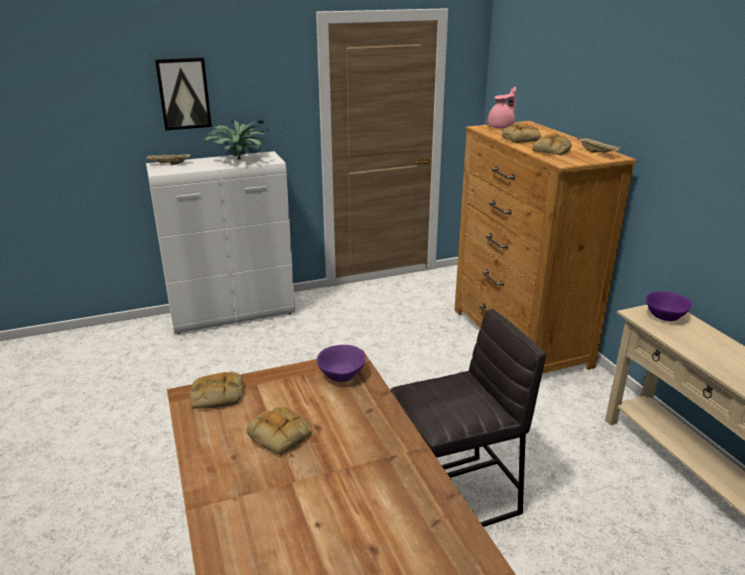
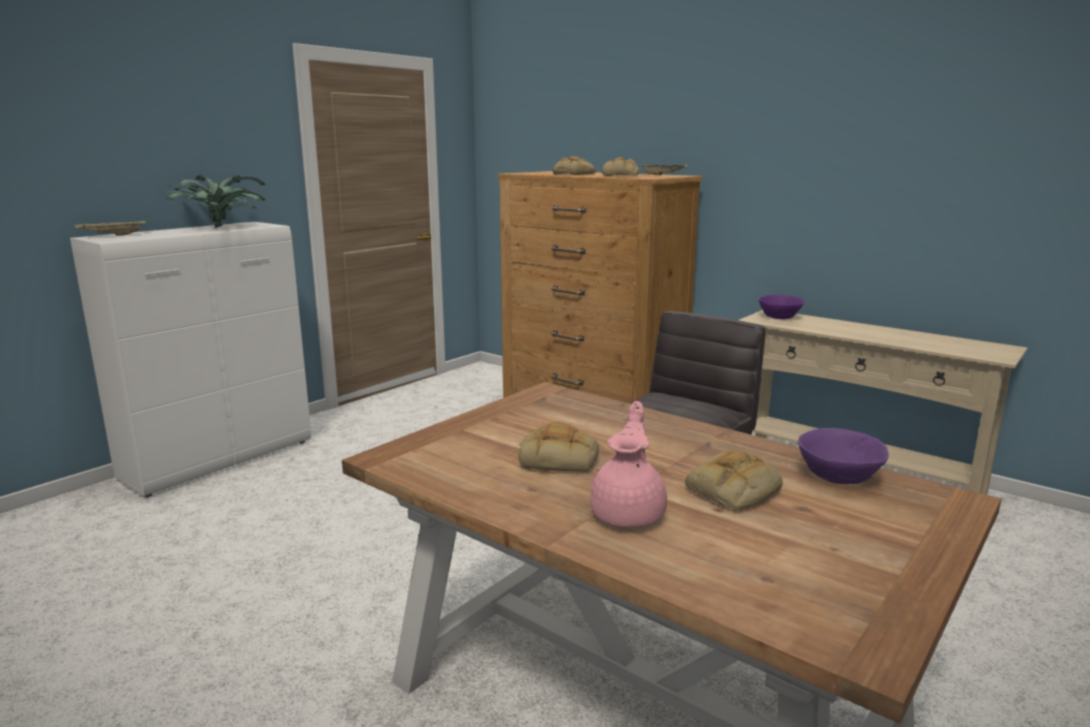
camera: 30 degrees left, 10 degrees down
(184, 93) = (123, 136): picture -> none
(216, 396) = (425, 449): bread -> bread (733, 491)
(341, 375) = (553, 402): purple bowl -> purple bowl (837, 477)
(501, 127) = (535, 172): pink teapot -> pink teapot (629, 514)

